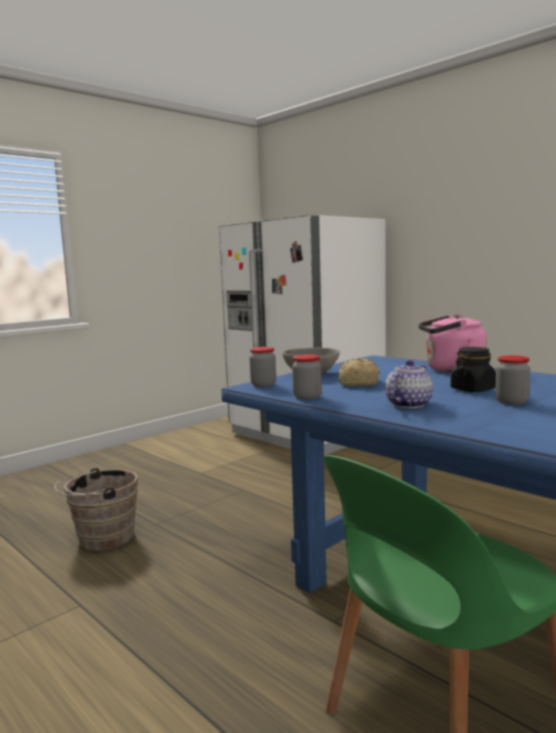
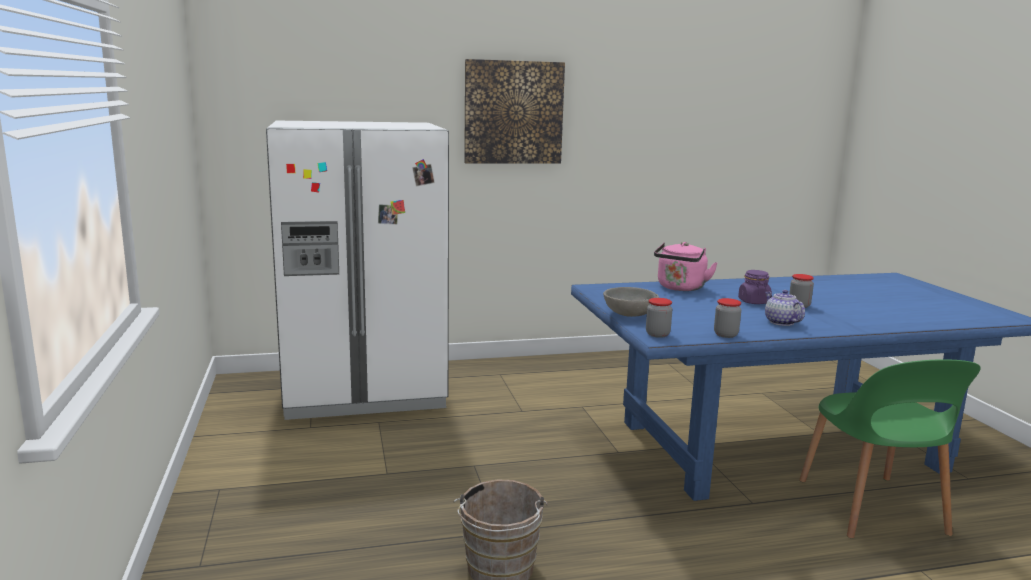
camera: 60 degrees left, 5 degrees up
(358, 383) = (693, 314): bread -> none
(458, 201) = (513, 112): none -> picture
(472, 389) = (753, 302): black jar -> purple jar

